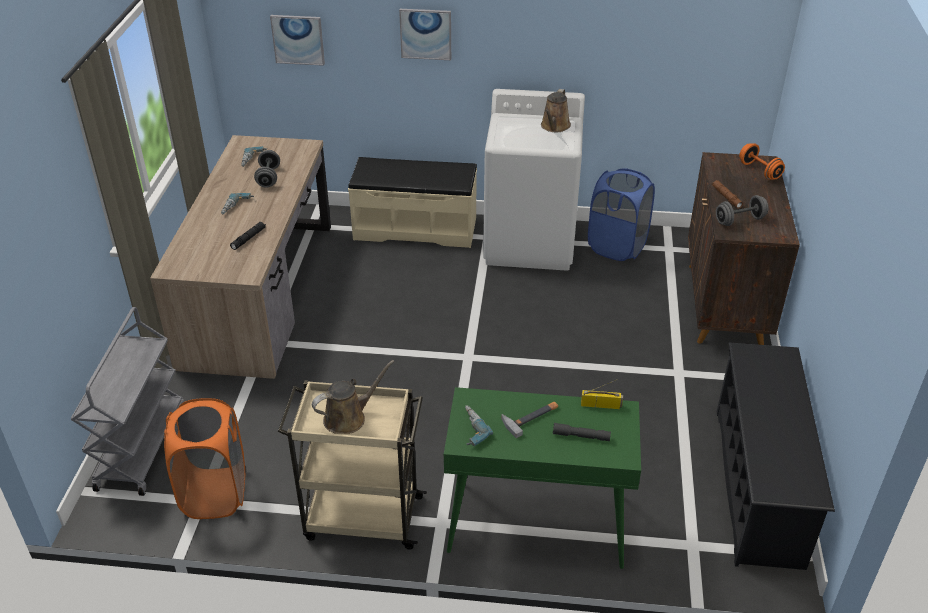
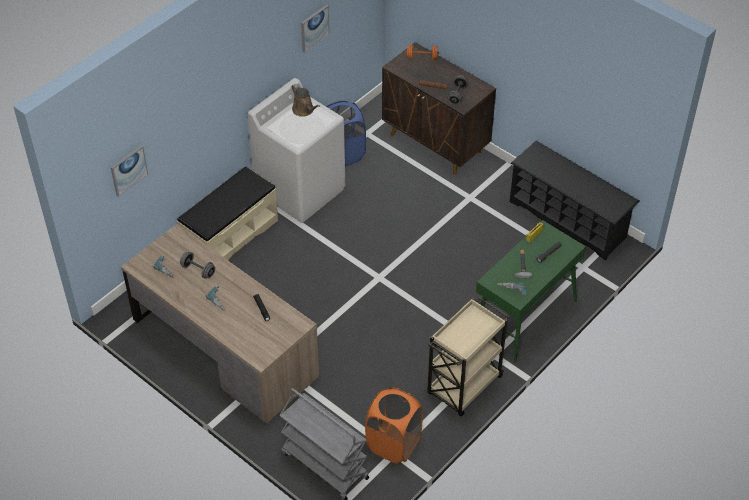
camera: 55 degrees left, 10 degrees up
(348, 417) = (468, 333): brown watering can -> none
(426, 34) = (204, 108): picture -> picture (314, 28)

